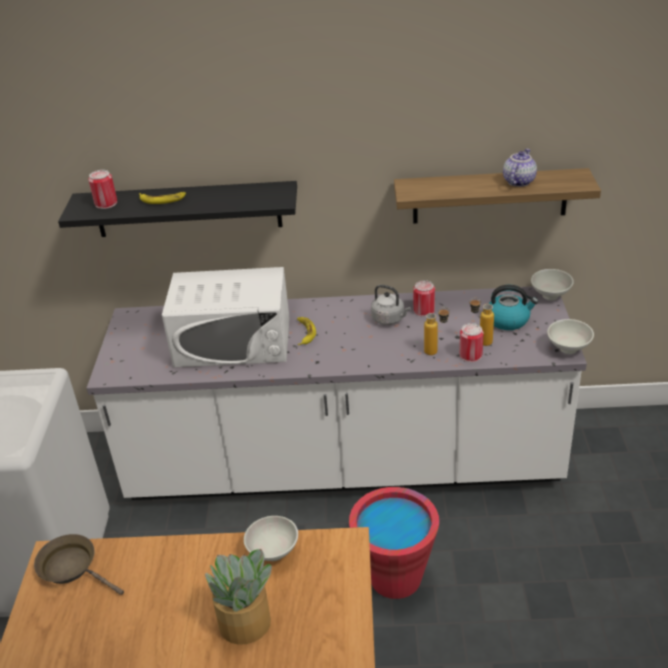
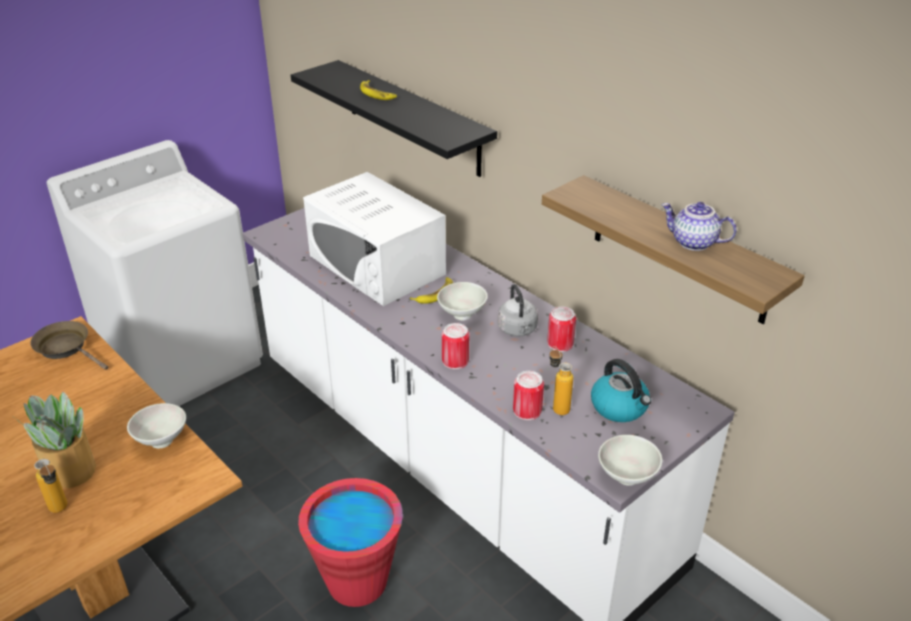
camera: 45 degrees right, 0 degrees up
(72, 567) = (66, 348): brown frying pan -> brown frying pan turned 45 degrees counterclockwise
(106, 203) = (340, 77): can -> can (455, 361)
(436, 351) = (505, 385): bottle -> bottle (61, 511)
(518, 181) = (693, 243): teapot -> teapot turned 135 degrees counterclockwise
(551, 296) = (706, 418): white bowl -> white bowl (462, 315)

